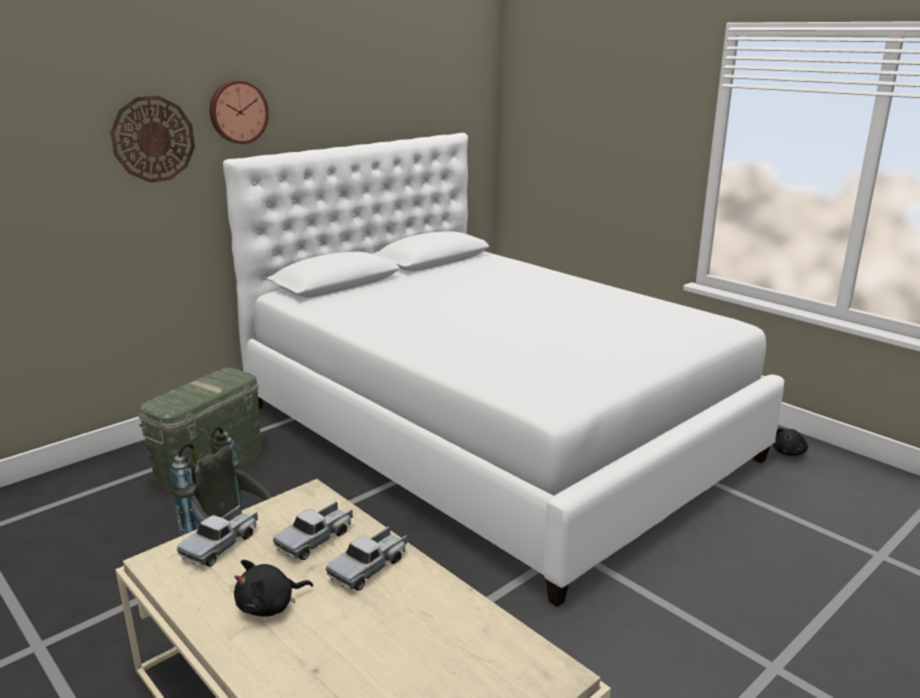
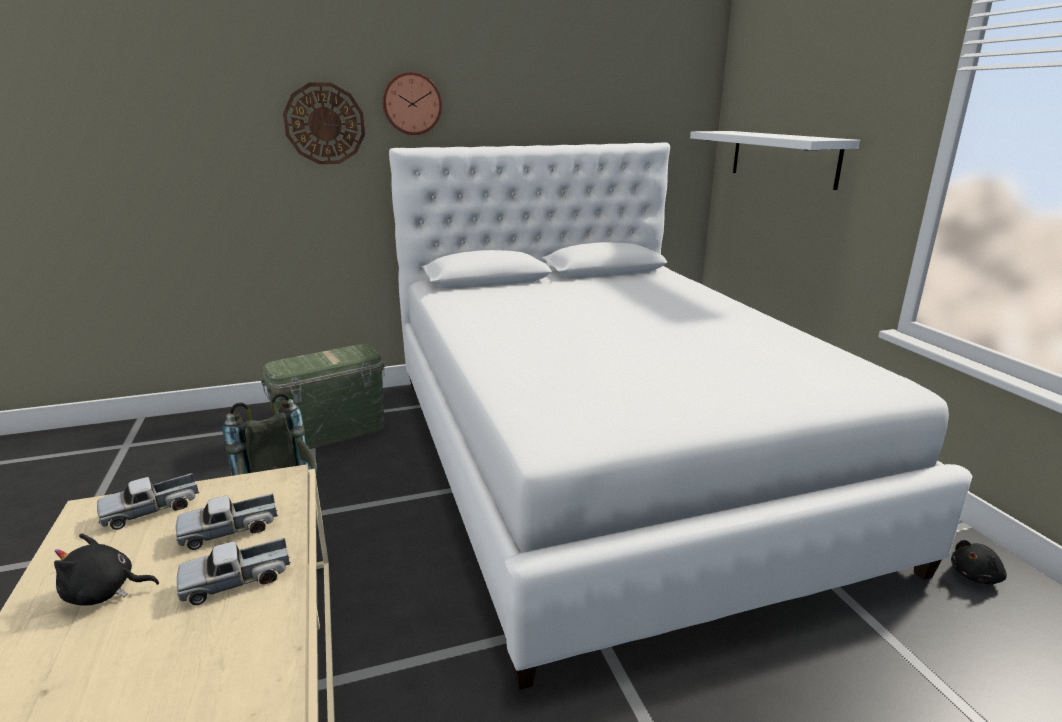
camera: 25 degrees right, 0 degrees up
(573, 144) = (783, 157): none -> white shelf

